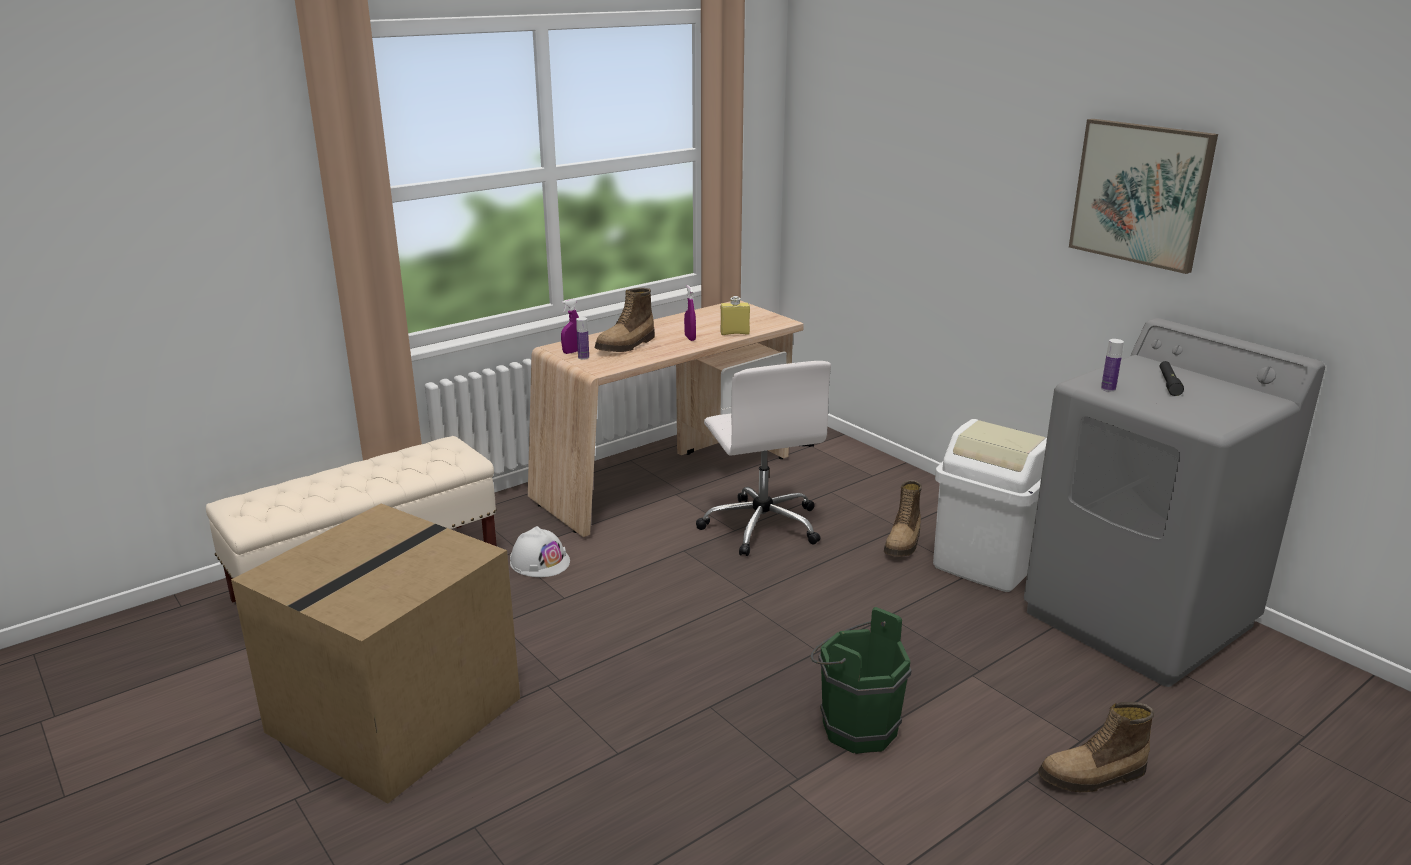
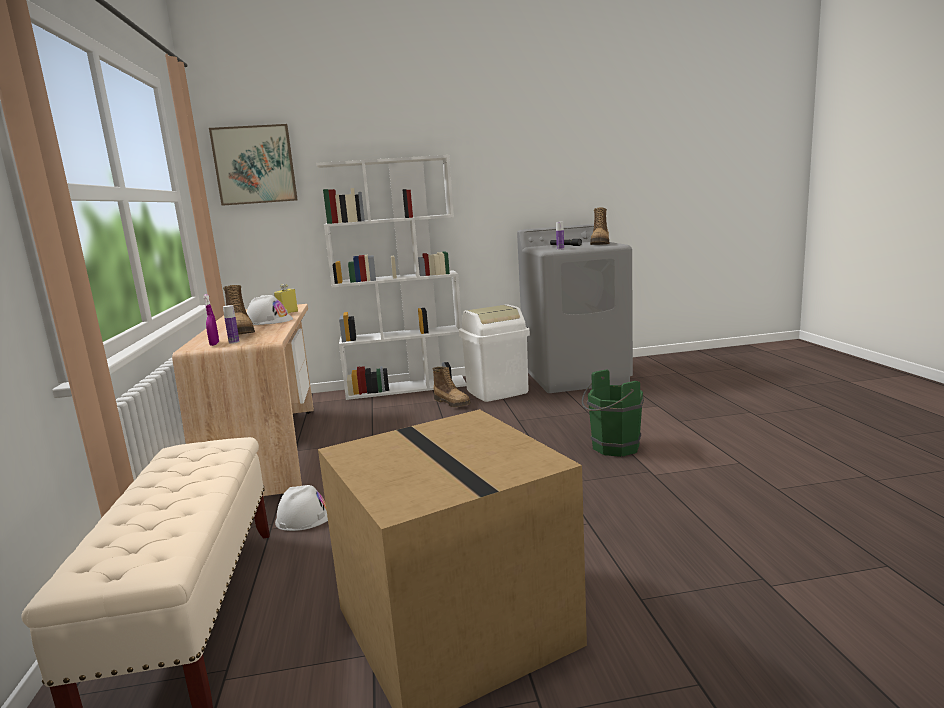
camera: 60 degrees left, 10 degrees down
(690, 338) = (269, 321): purple spray bottle -> white hard hat
(761, 525) = (379, 432): white office chair -> none
(926, 488) = (406, 387): none -> white bookcase
(1093, 776) = (684, 409): boot -> boot (600, 244)
(1141, 193) = (491, 170): picture -> picture (254, 165)

